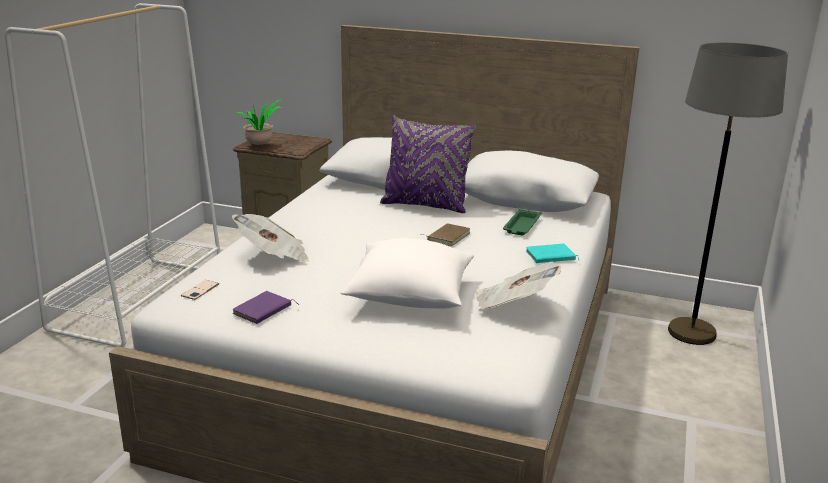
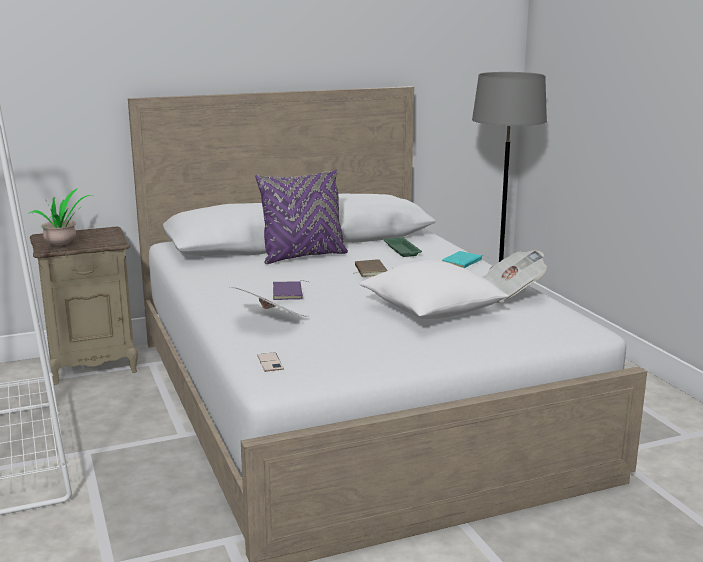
camera: 40 degrees left, 5 degrees down
(263, 311) = (356, 356): purple book -> purple book (289, 293)

